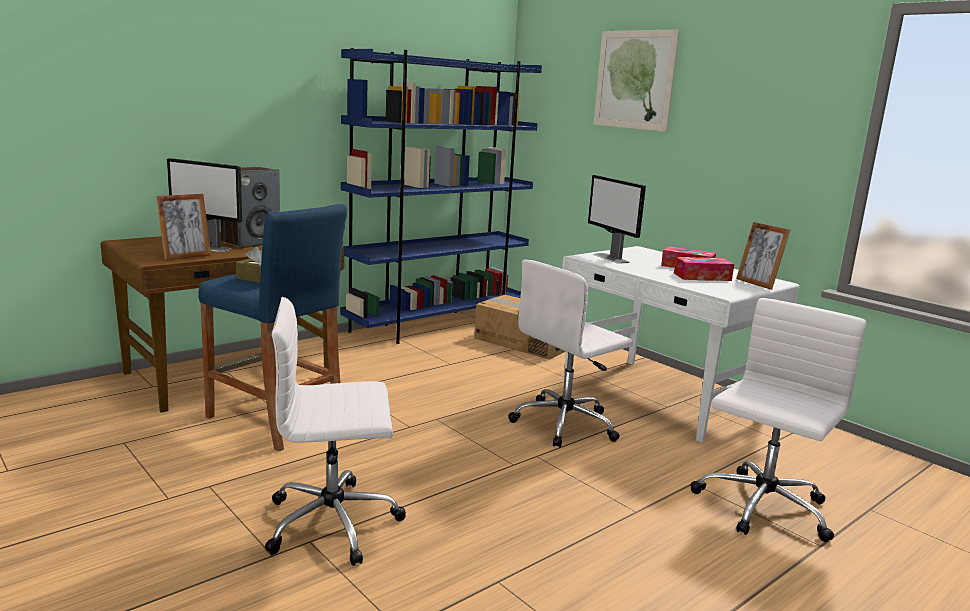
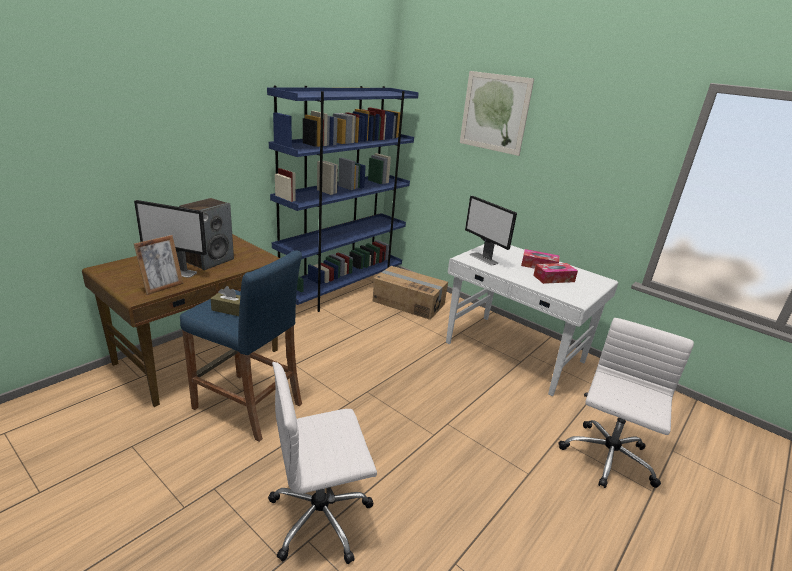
camera: 10 degrees left, 10 degrees up
(566, 424) = (458, 387): white office chair -> none
(757, 284) = (592, 284): picture frame -> none

